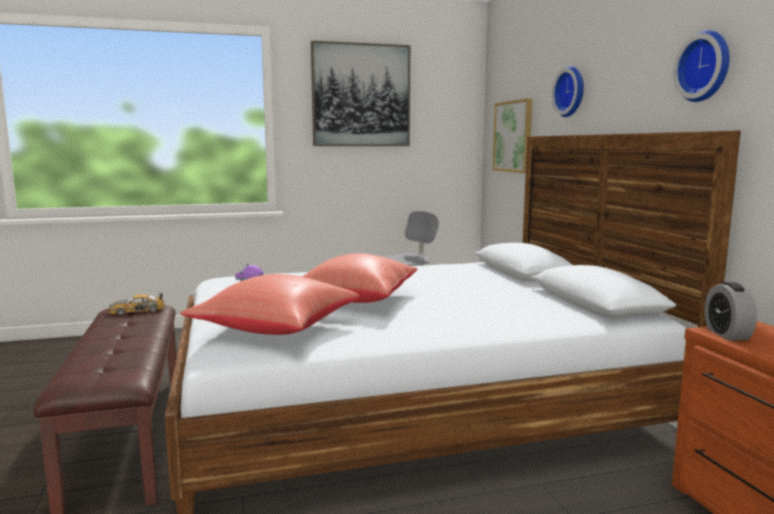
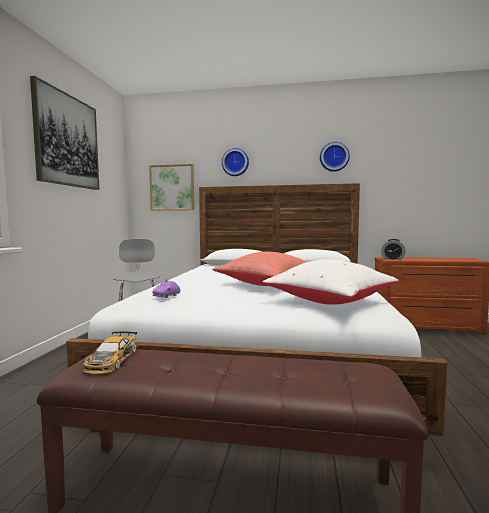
camera: 65 degrees left, 5 degrees down
(274, 330) = (331, 302): red pillow -> white pillow

